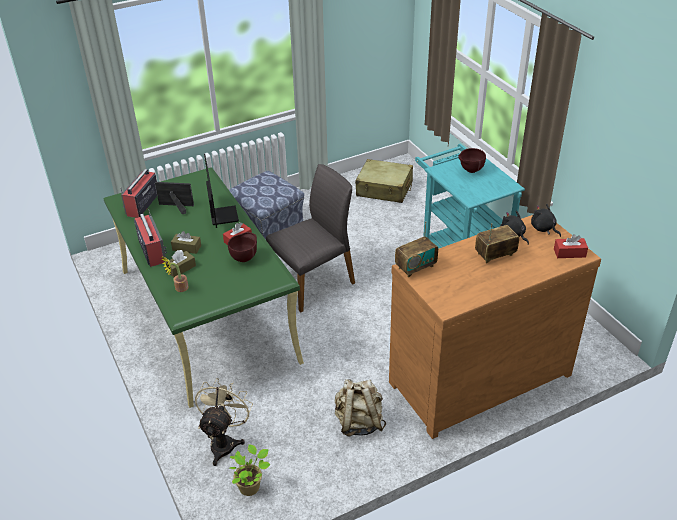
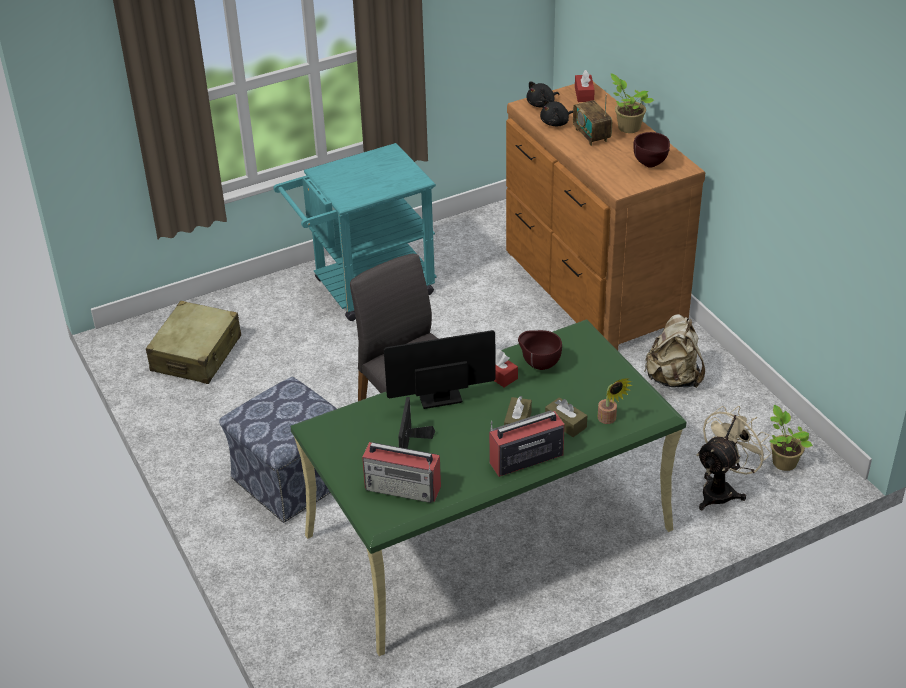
camera: 90 degrees left, 0 degrees up
(225, 442) = (722, 490): beige fan -> beige fan turned 120 degrees clockwise
(415, 267) = (619, 184): radio -> none
(470, 171) = (352, 177): brown bowl -> brown bowl (651, 165)
(514, 276) = (627, 127): none -> potted plant

